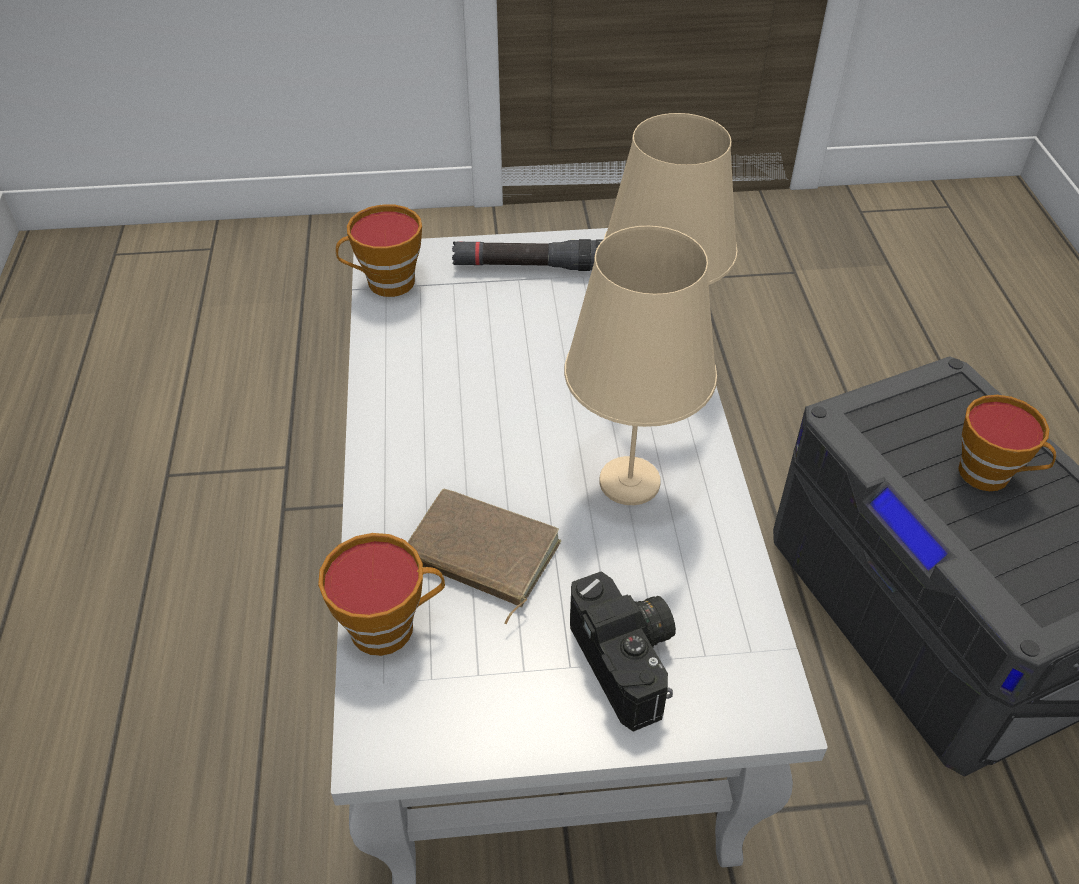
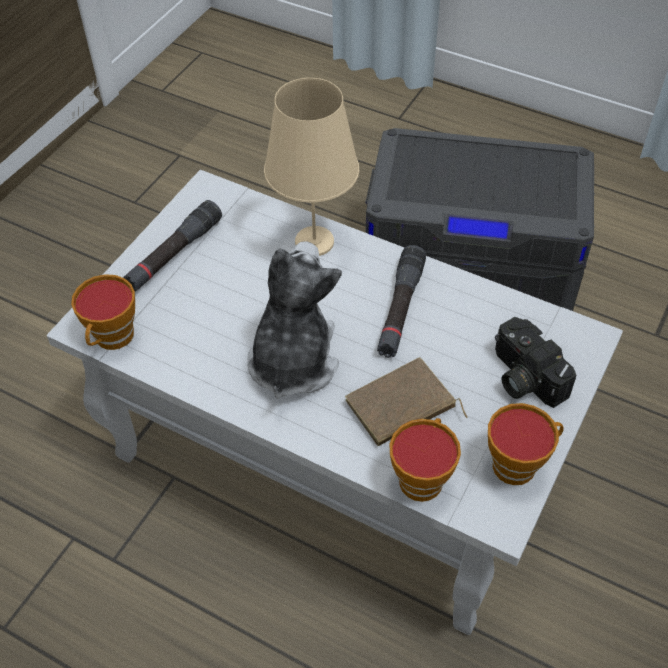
camera: 55 degrees left, 5 degrees up
(470, 426) = (293, 360): none -> plush toy
(630, 481) = (400, 309): beige table lamp -> black flashlight
(630, 660) = (522, 377): camera -> camera turned 135 degrees counterclockwise
(990, 475) = (474, 173): cup -> cup (519, 463)

